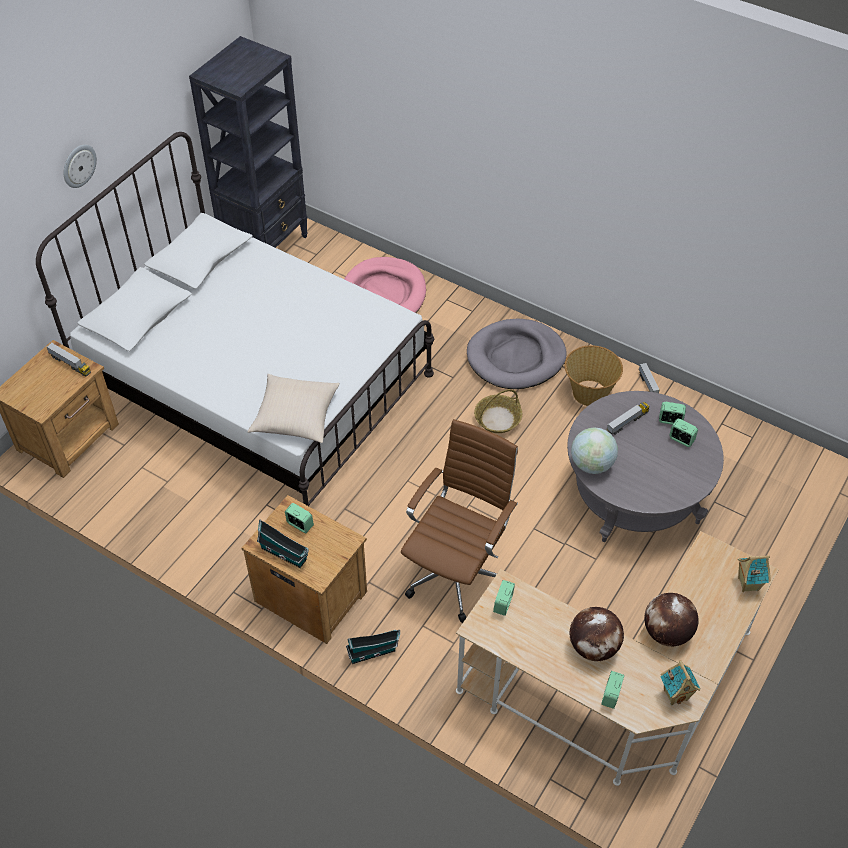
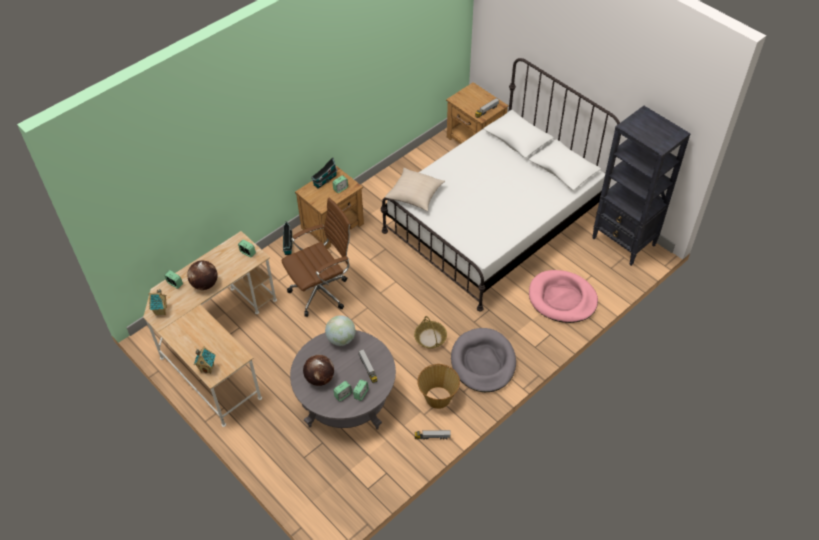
camera: 105 degrees right, 0 degrees up
(78, 165) = (563, 58): wall clock -> none
(457, 572) = (322, 291): brown office chair -> brown office chair turned 75 degrees counterclockwise
(666, 633) = (197, 319): globe -> globe (319, 378)

